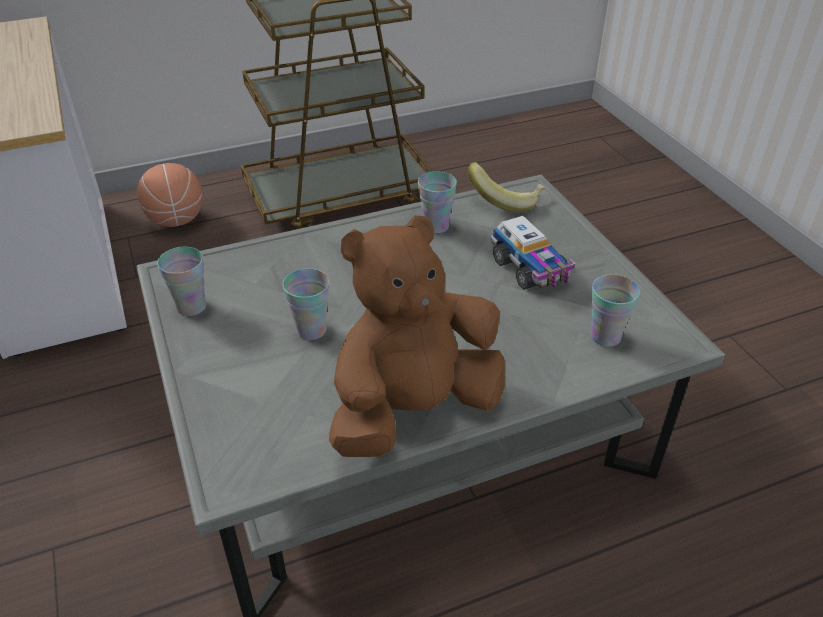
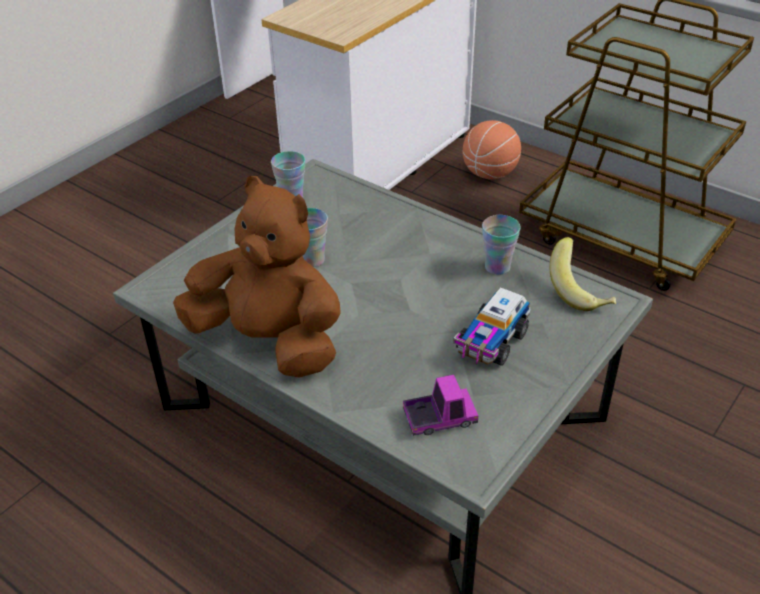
camera: 60 degrees right, 0 degrees up
(605, 336) = (439, 418): cup -> toy truck

